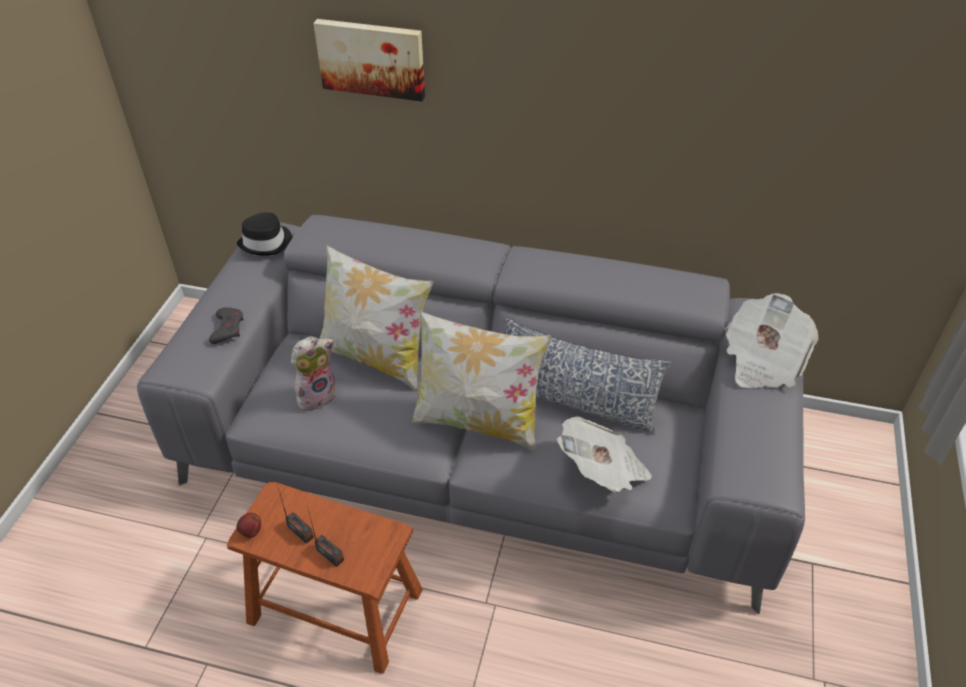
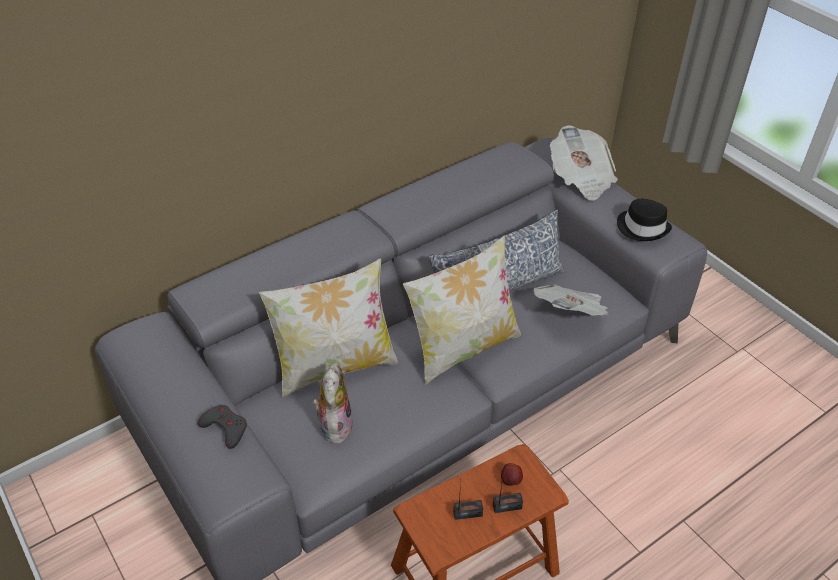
camera: 50 degrees left, 0 degrees up
(251, 532) = (437, 547): apple -> apple (511, 481)
(267, 243) = (145, 345): black hat -> black hat (642, 227)
(372, 58) = (196, 101): picture -> none

